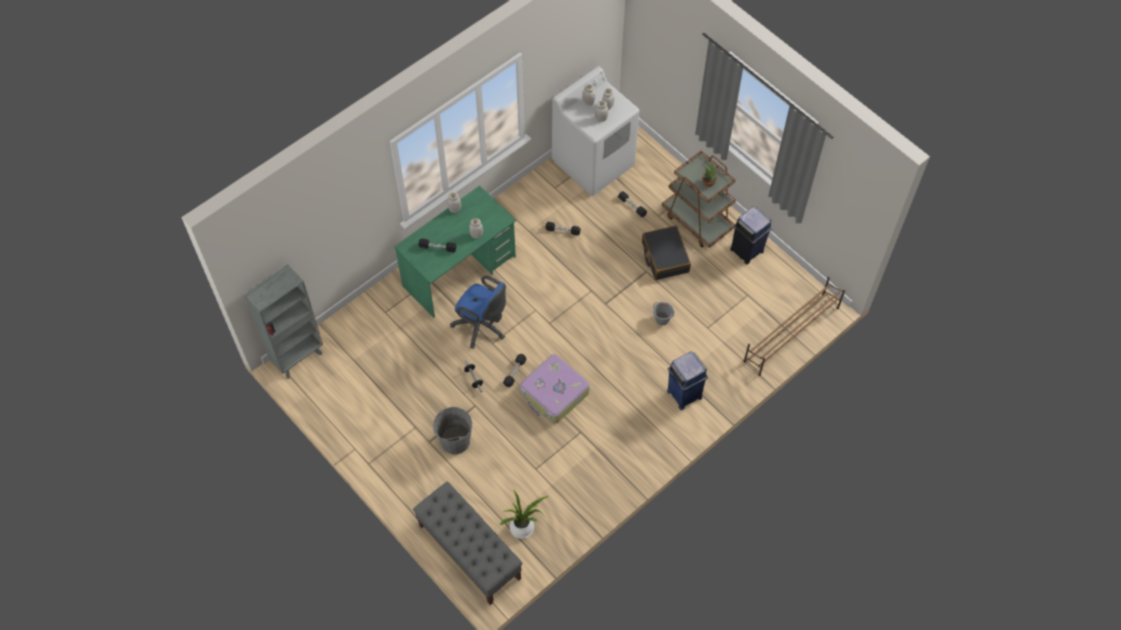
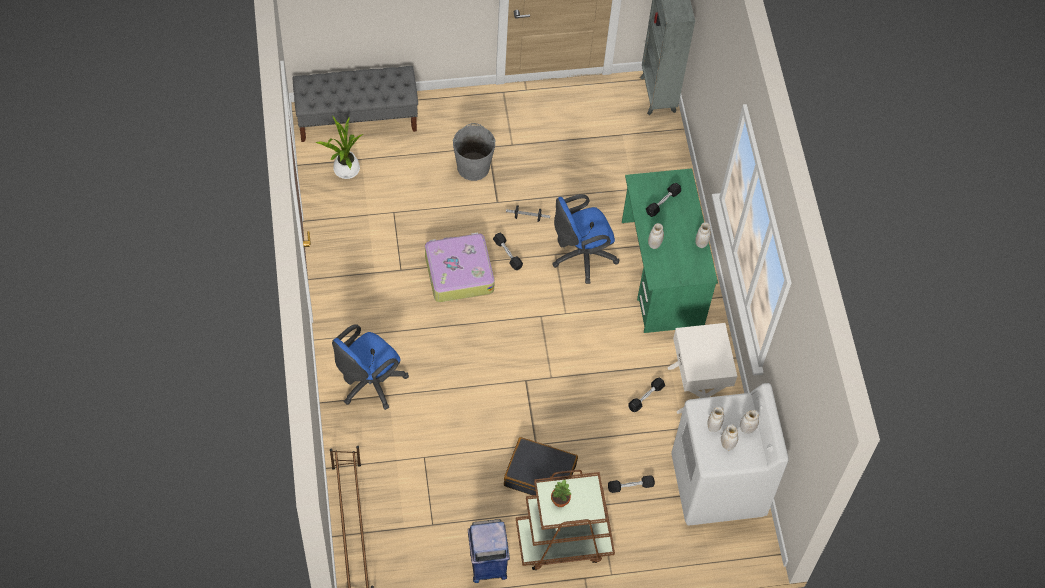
camera: 120 degrees right, 0 degrees up
(533, 207) = (697, 387): none -> white nightstand
(662, 319) = (467, 421): grey bucket -> none
(684, 394) = (368, 384): blue trash can -> blue office chair

